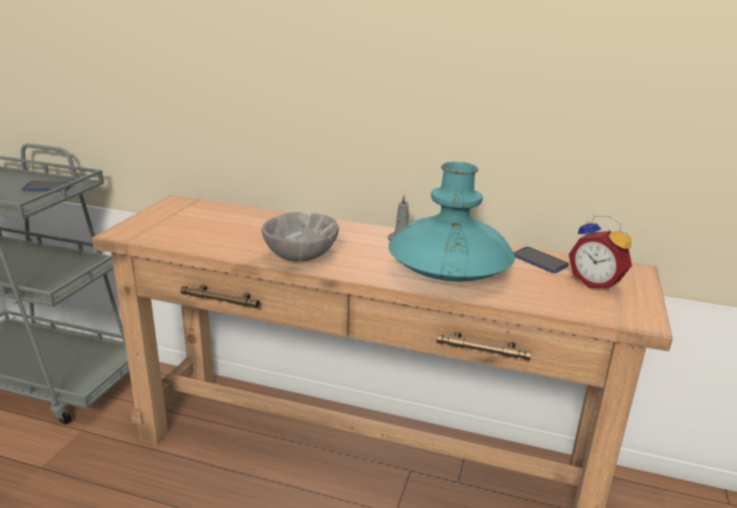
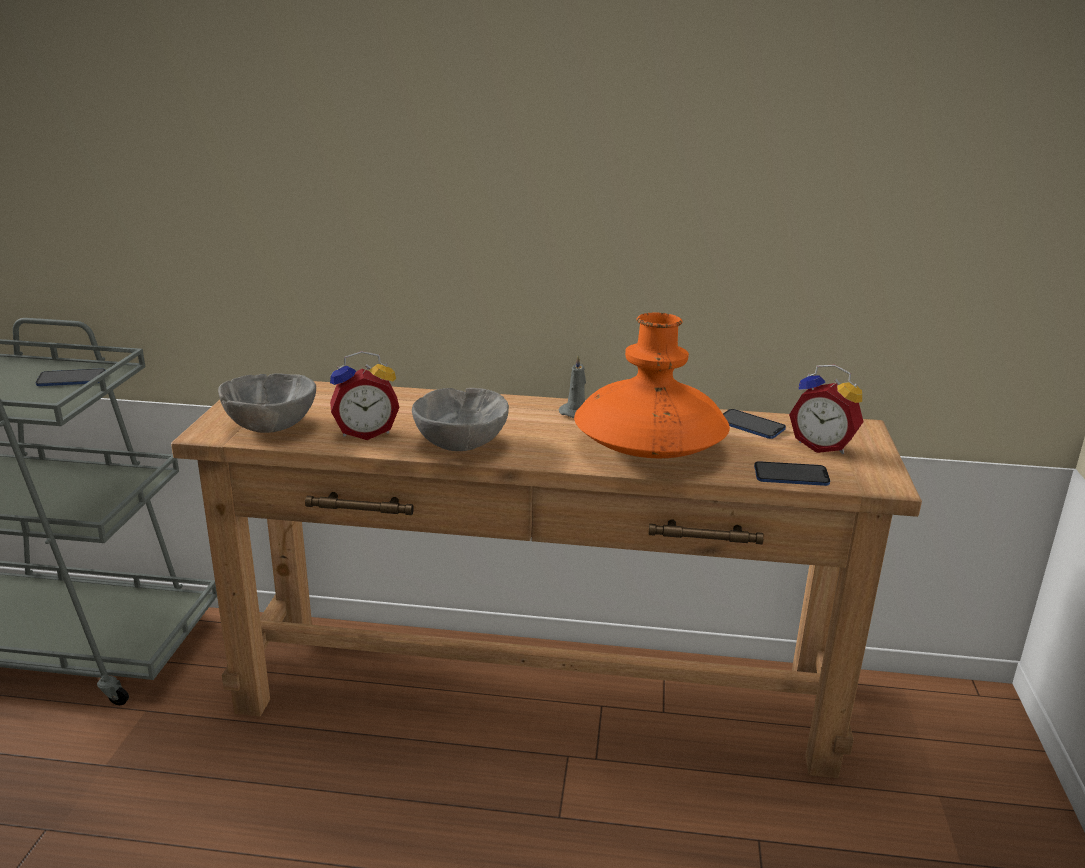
camera: 10 degrees left, 0 degrees up
(166, 232) = (269, 427): none -> grey bowl
(234, 242) = (366, 432): none -> alarm clock
(449, 272) = (649, 448): turquoise vase -> orange vase
(560, 305) = (791, 476): none -> phone

